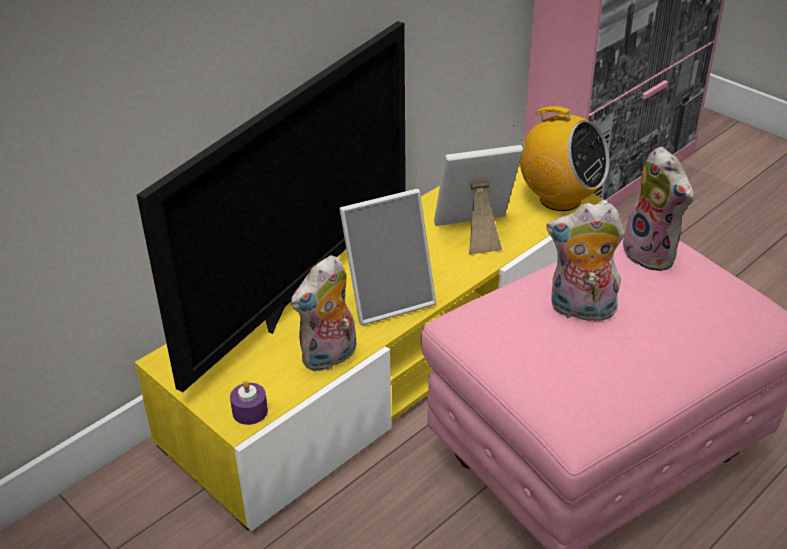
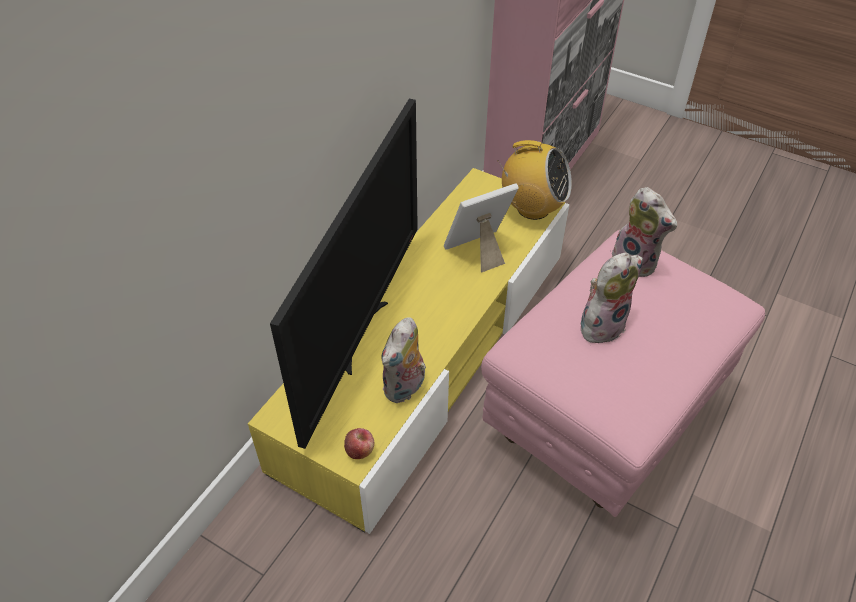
camera: 15 degrees left, 10 degrees up
(250, 411) = (360, 450): purple candle -> apple
(388, 298) = (432, 324): picture frame -> none
(580, 310) = (601, 324): plush toy -> plush toy turned 150 degrees clockwise

